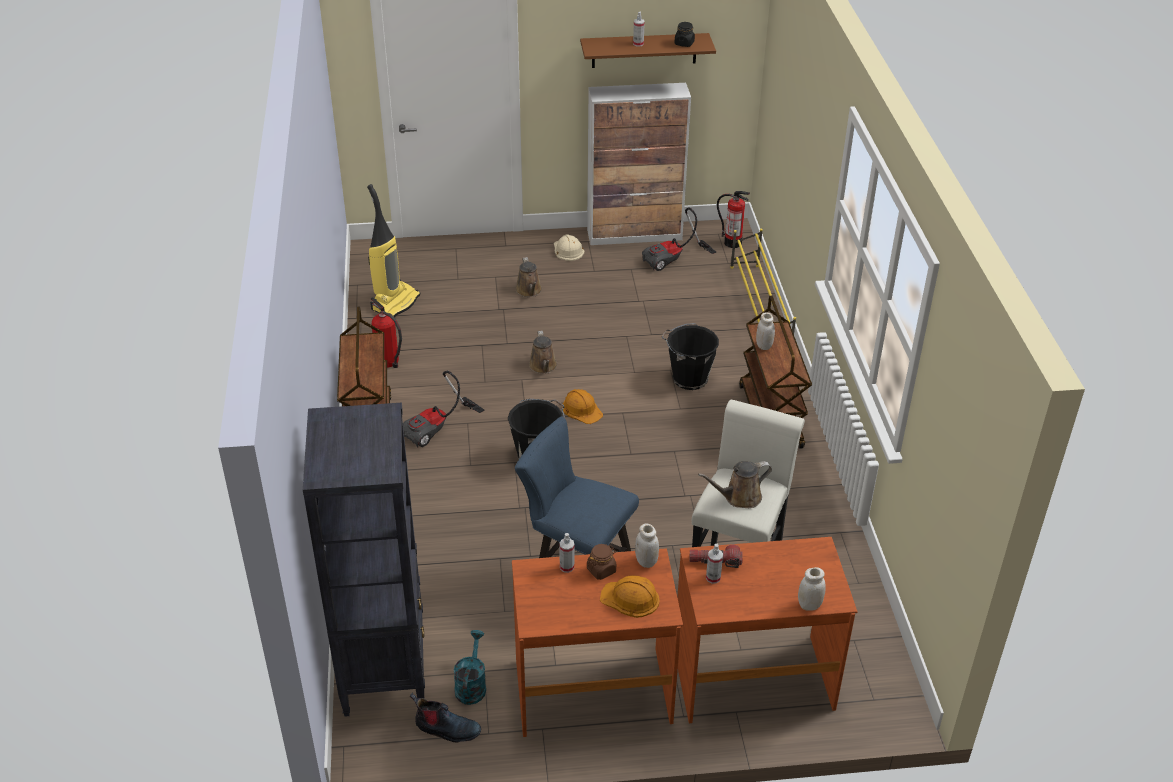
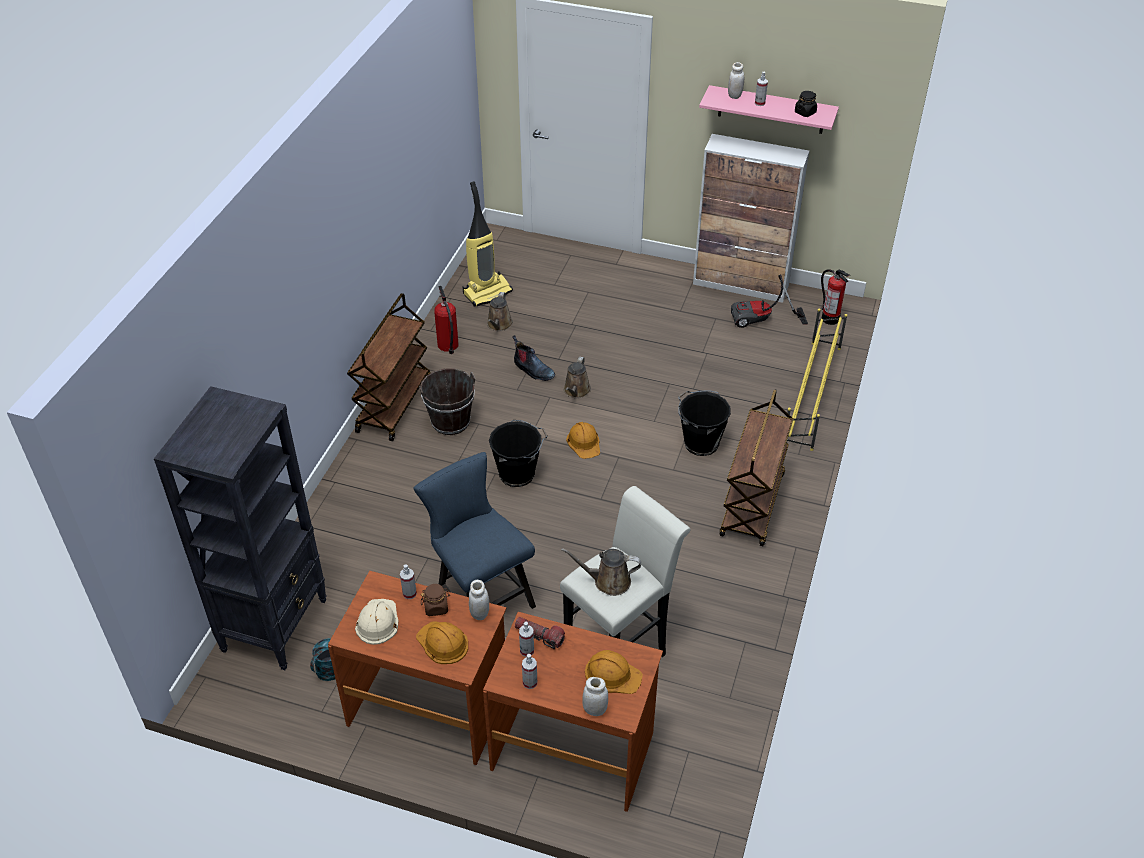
camera: 25 degrees right, 5 degrees up
(438, 429) = (450, 422): vacuum cleaner -> brown bucket
(446, 729) = (291, 694): boot -> boot (533, 370)
(529, 291) = (609, 314): brown watering can -> brown watering can (499, 325)
(568, 250) = (669, 284): beige hard hat -> beige hard hat (377, 622)
(644, 50) = (771, 110): brown shelf -> pink shelf
(735, 603) = (530, 682): none -> spray bottle
(764, 346) = (751, 436): white jar -> white jar (734, 95)
(803, 571) = (612, 674): none -> orange hard hat

